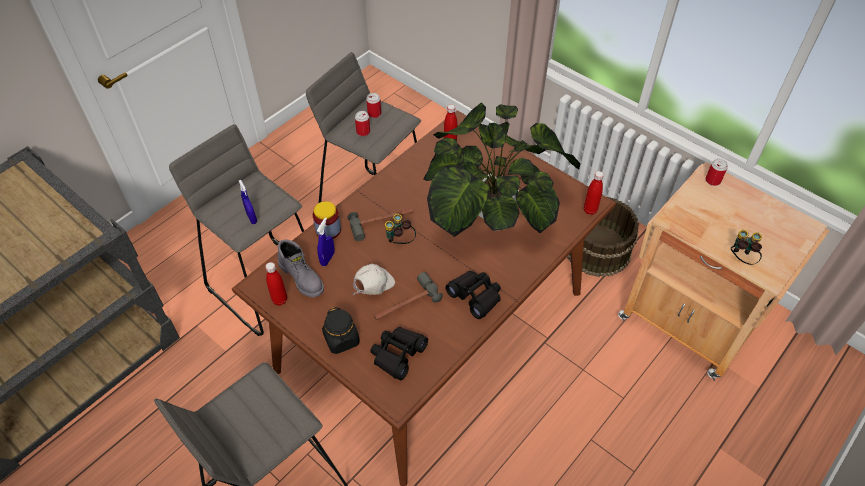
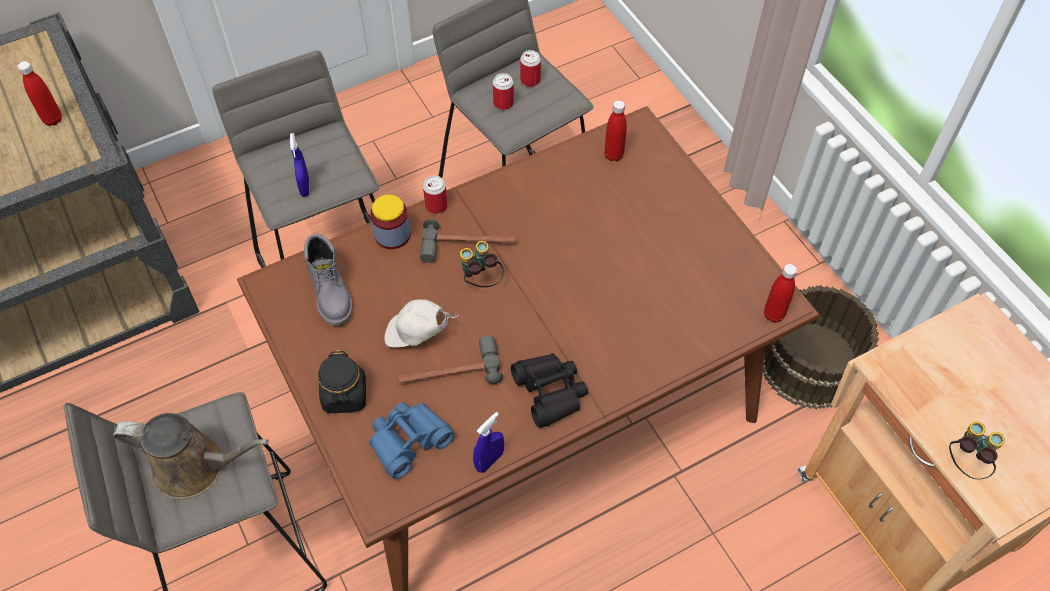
camera: 20 degrees right, 5 degrees up
(254, 419) = (195, 466): none -> brown watering can
(280, 300) = (289, 314): red bottle -> red bottle (53, 120)
(327, 259) = (374, 275): blue spray bottle -> blue spray bottle (489, 461)
(373, 287) = (417, 334): white cap -> white cap turned 150 degrees counterclockwise
(397, 354) = (408, 441): black binoculars -> blue binoculars
(492, 207) = (632, 267): potted plant -> none
(712, 180) = (980, 326): can -> can (436, 206)

